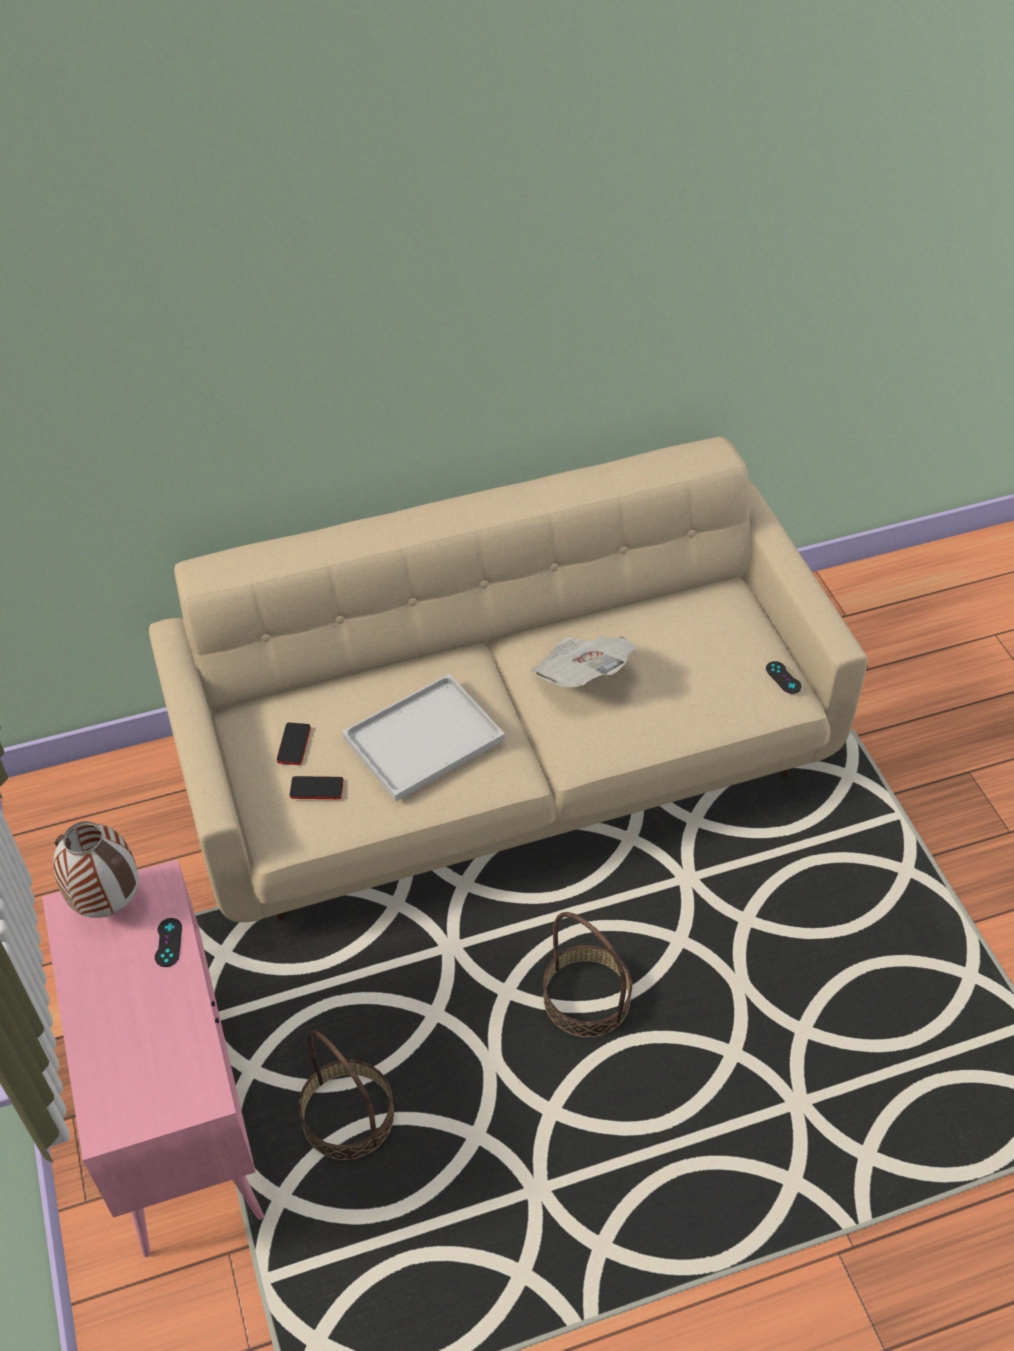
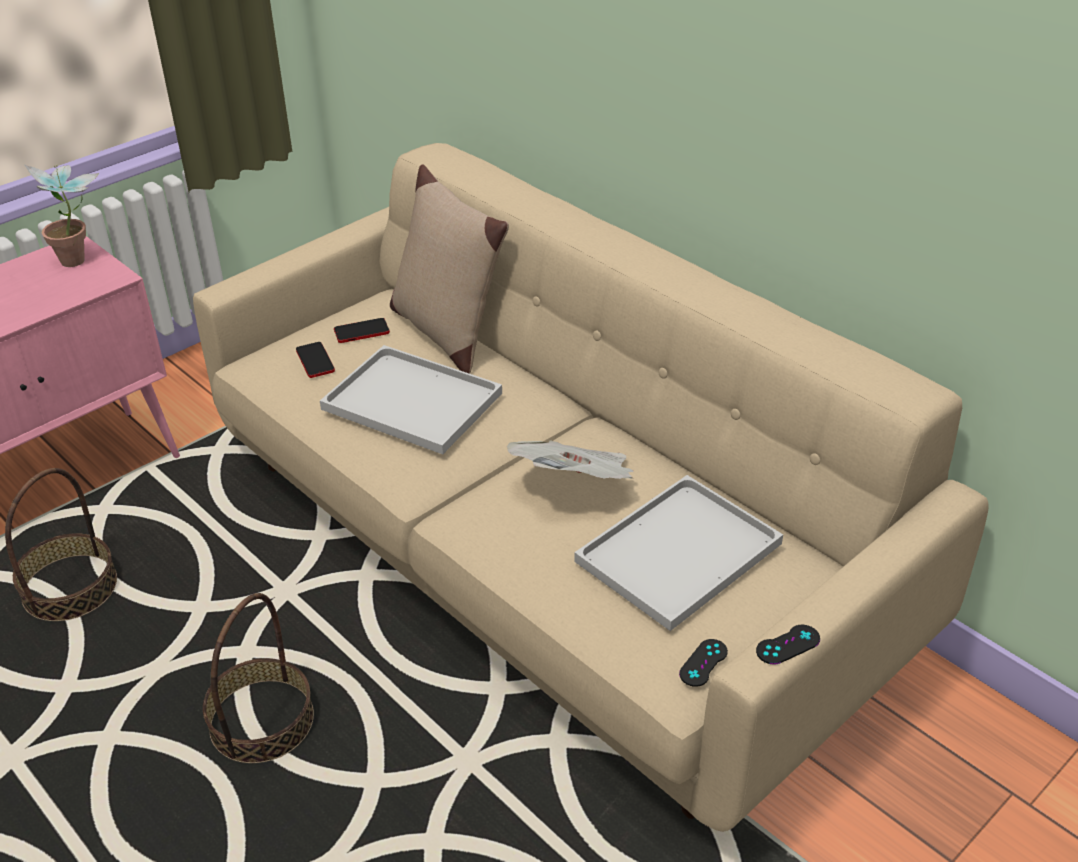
camera: 65 degrees right, 10 degrees down
(107, 904) = (81, 262): vase -> potted plant
(168, 942) = (48, 301): black game controller -> black game controller (788, 645)
(332, 689) = (446, 332): none -> beige pillow
(687, 650) = (677, 555): none -> white tray

